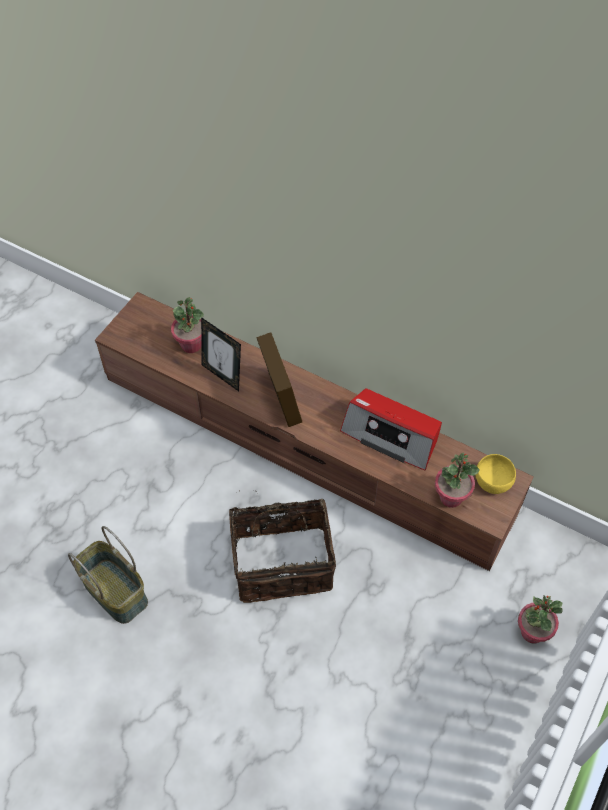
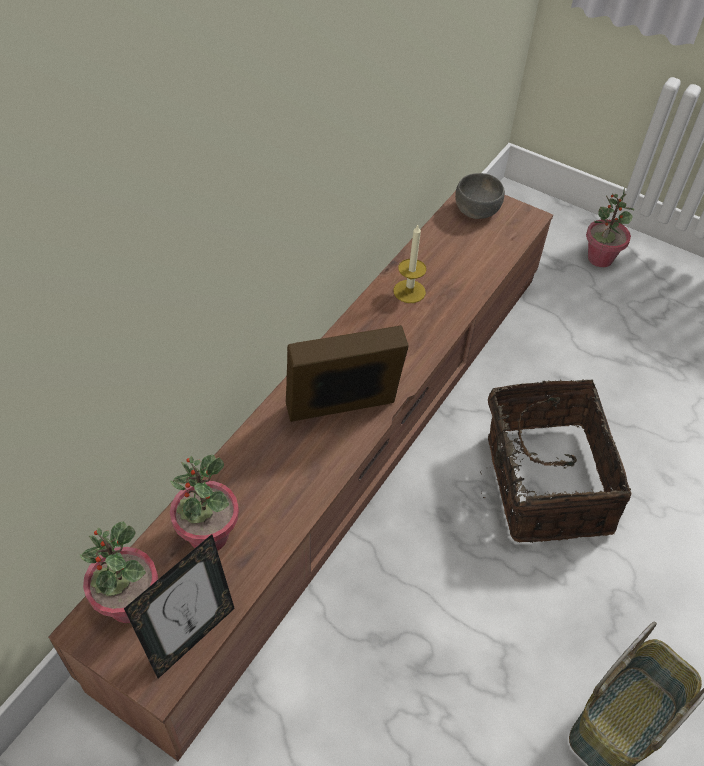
camera: 90 degrees left, 5 degrees down
(222, 375) = (284, 487): picture frame -> picture frame (191, 637)
(391, 435) = (409, 291): radio -> candle
(451, 497) = (501, 247): potted plant -> potted plant (128, 604)
(493, 482) = (477, 210): yellow bowl -> grey bowl

